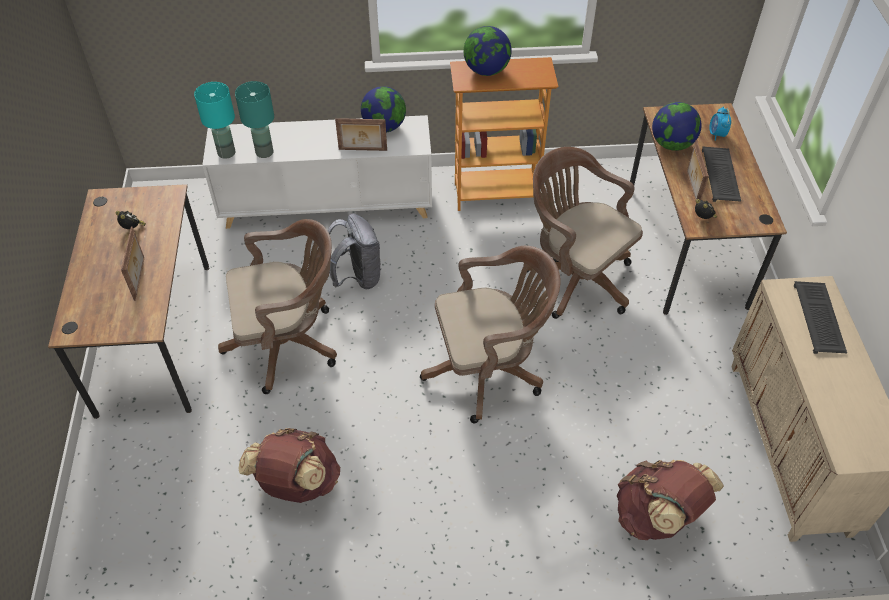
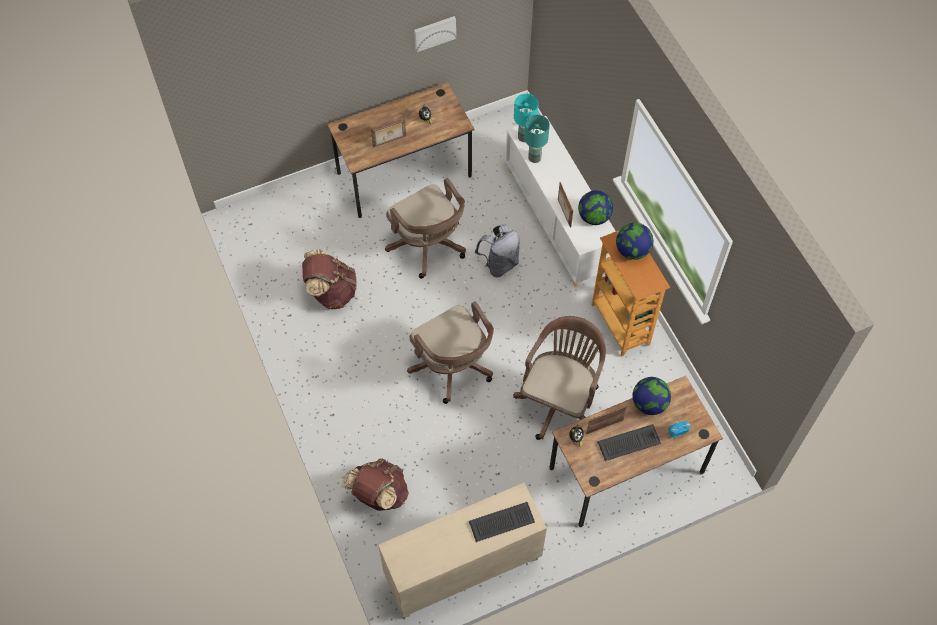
camera: 70 degrees right, 10 degrees up
(39, 115) = (434, 32): none -> picture

